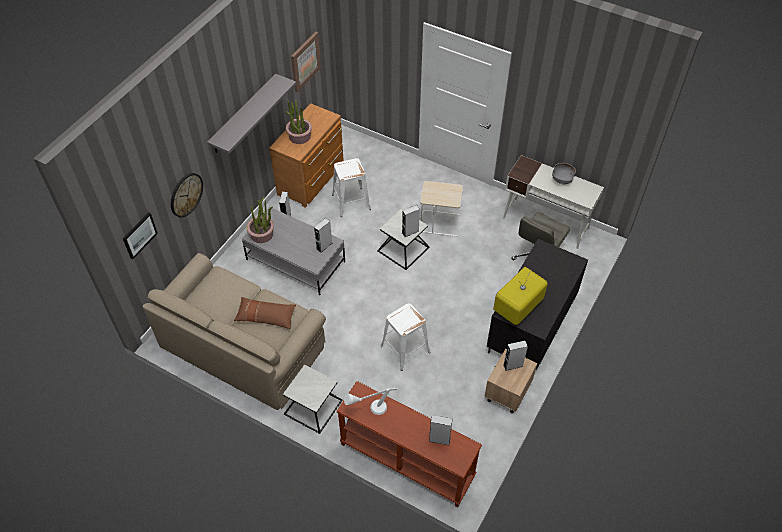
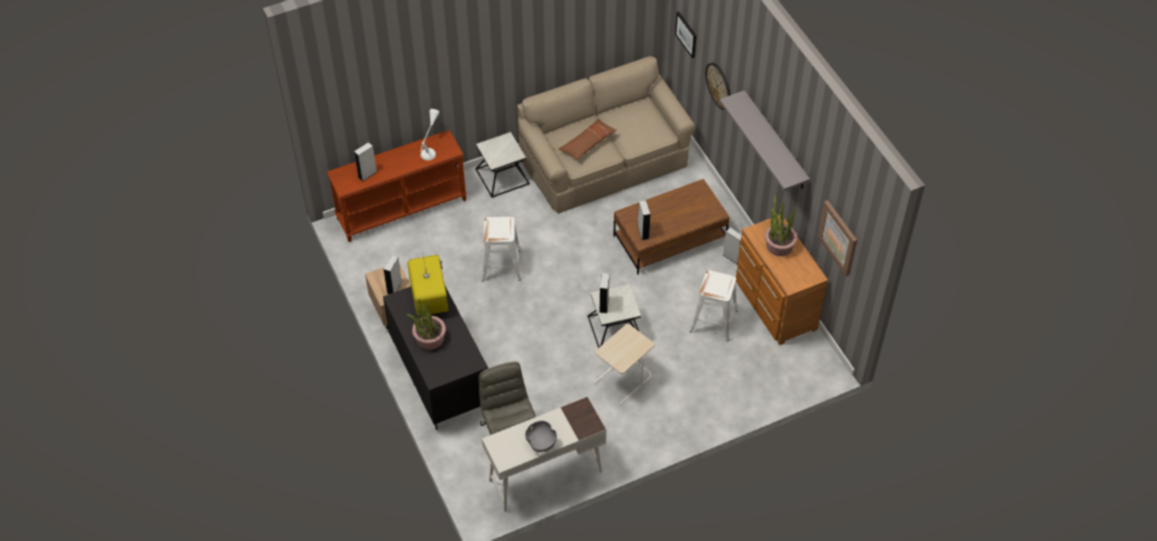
camera: 125 degrees right, 0 degrees up
(262, 234) = (696, 195): potted plant -> potted plant (429, 338)
(295, 261) = (669, 238): grey coffee table -> brown coffee table

